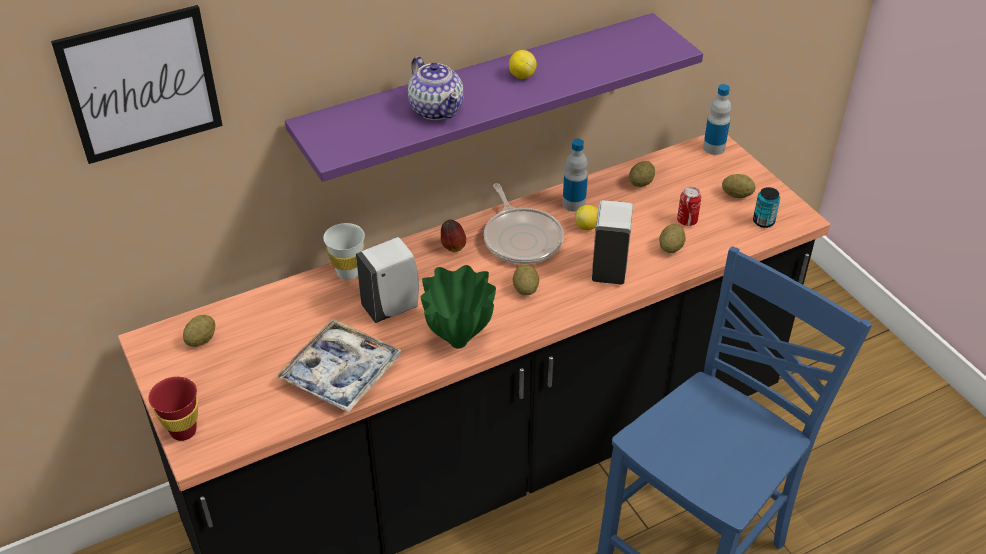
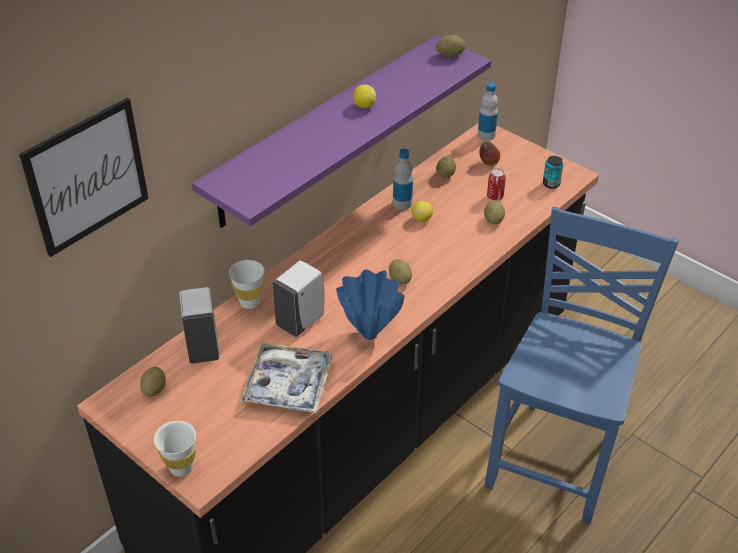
camera: 20 degrees left, 0 degrees up
(183, 431) = (181, 468): red cup -> white cup
(436, 109) = (312, 147): teapot -> none
(453, 248) = (325, 261): apple -> apple (488, 163)
(459, 341) = (370, 333): green vase -> blue vase
(522, 238) = (376, 240): frying pan -> none
(609, 268) = (456, 247): white soap dispenser -> white soap dispenser (203, 347)
(736, 195) = (521, 168): potato -> potato (450, 55)

